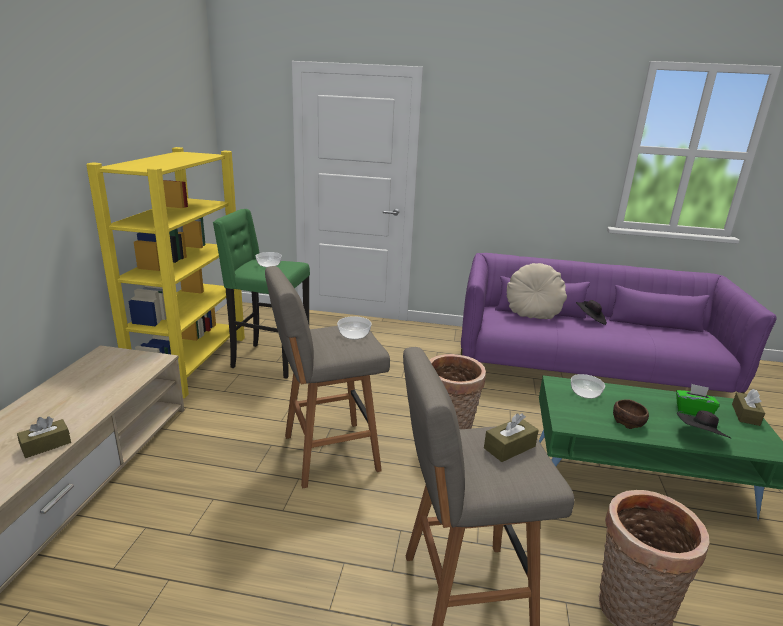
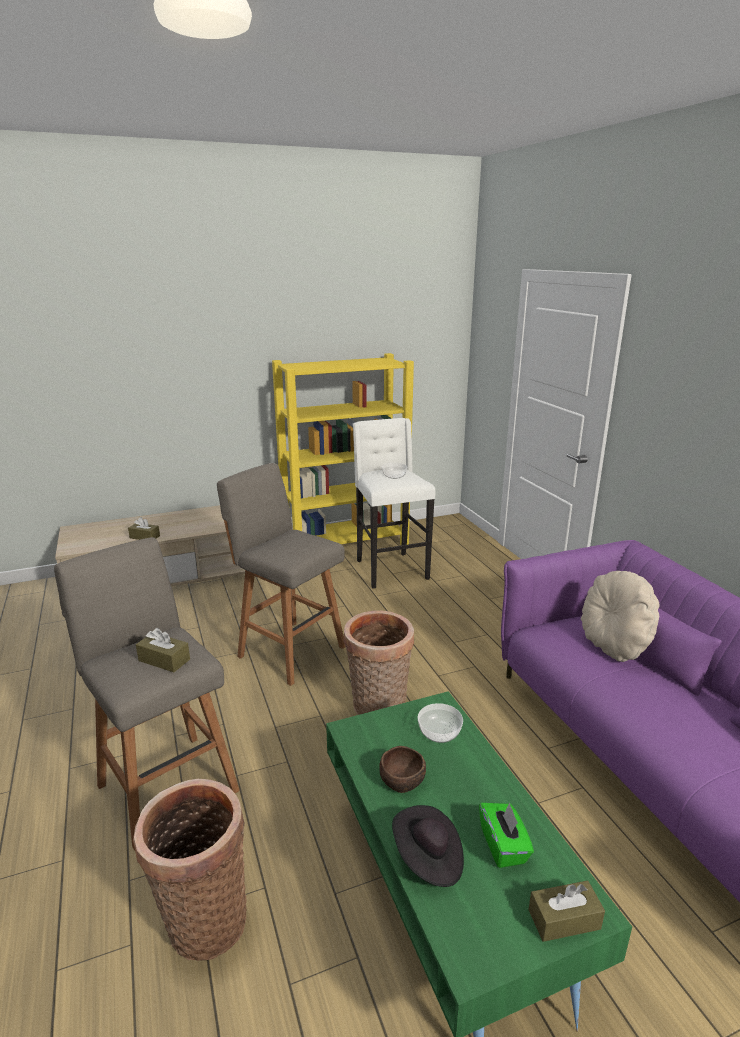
camera: 60 degrees right, 0 degrees up
(268, 360) = (390, 569): green stool -> white stool
(353, 335) = (303, 547): bowl -> none
(590, 320) = (685, 697): black hat -> none

